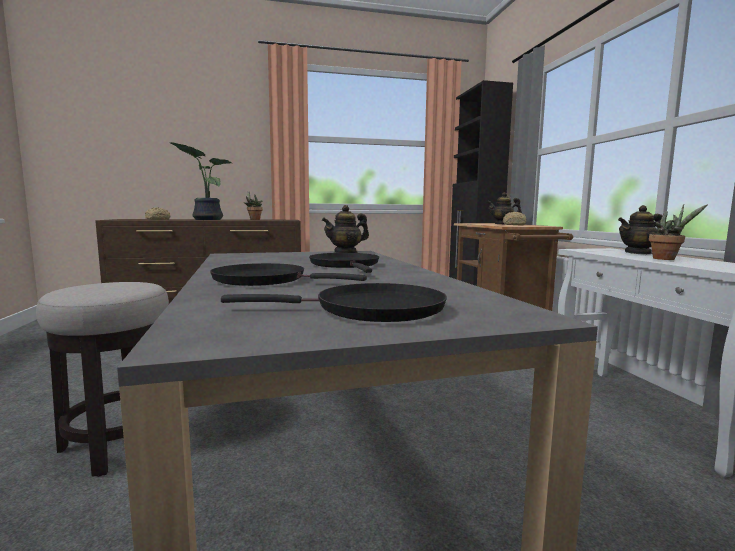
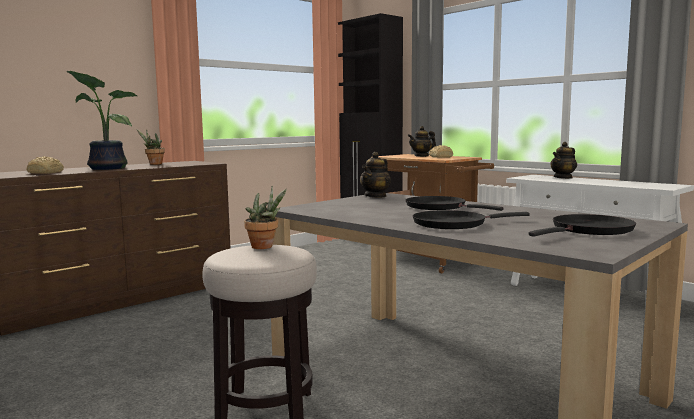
camera: 30 degrees left, 0 degrees up
(667, 259) = (594, 181): potted plant -> potted plant (265, 247)

